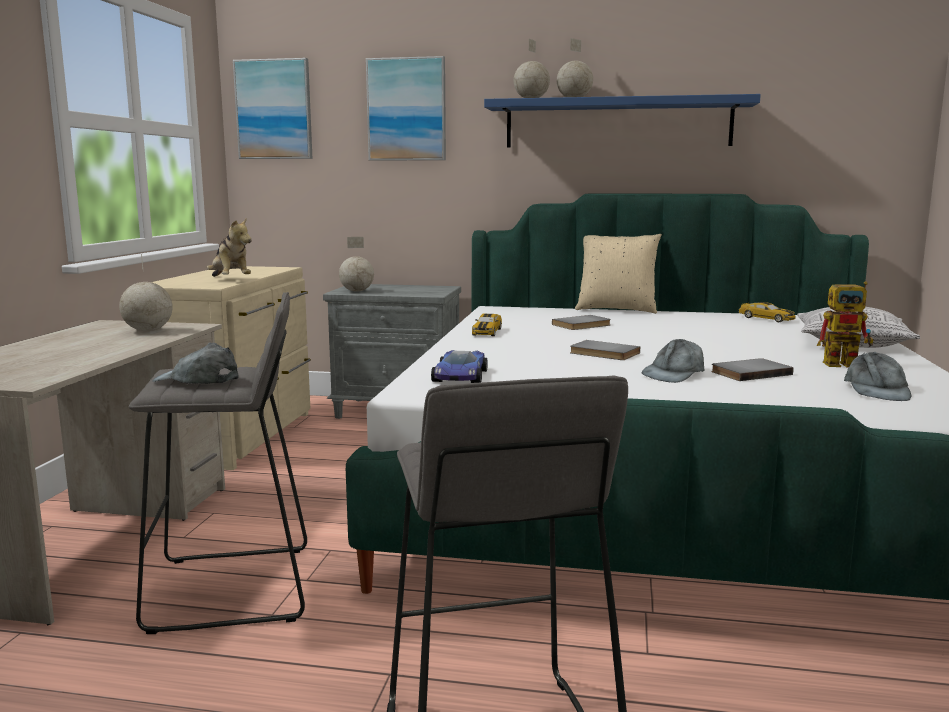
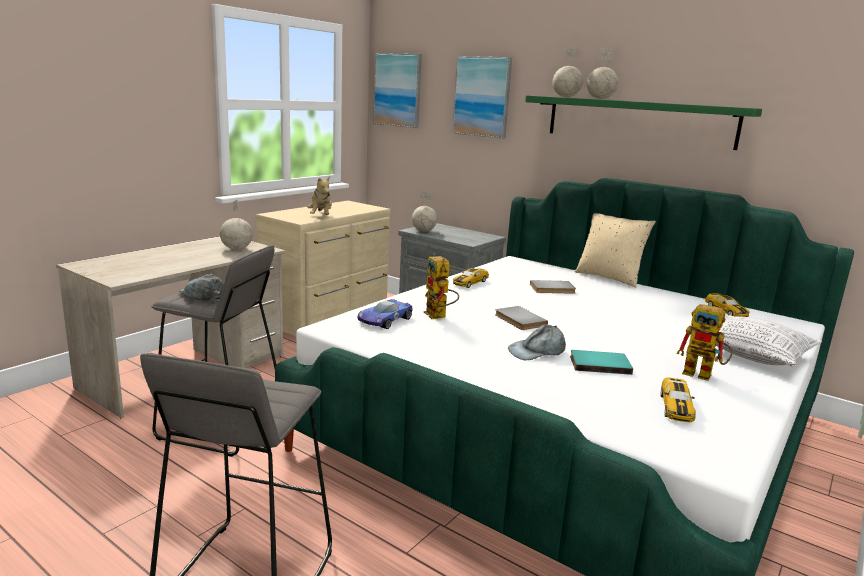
camera: 25 degrees right, 5 degrees up
(515, 363) = (439, 316): none -> toy robot
(617, 123) = (638, 121): blue shelf -> green shelf
(749, 372) = (599, 364): grey book -> turquoise book
(876, 390) = (676, 407): grey cap -> toy car

